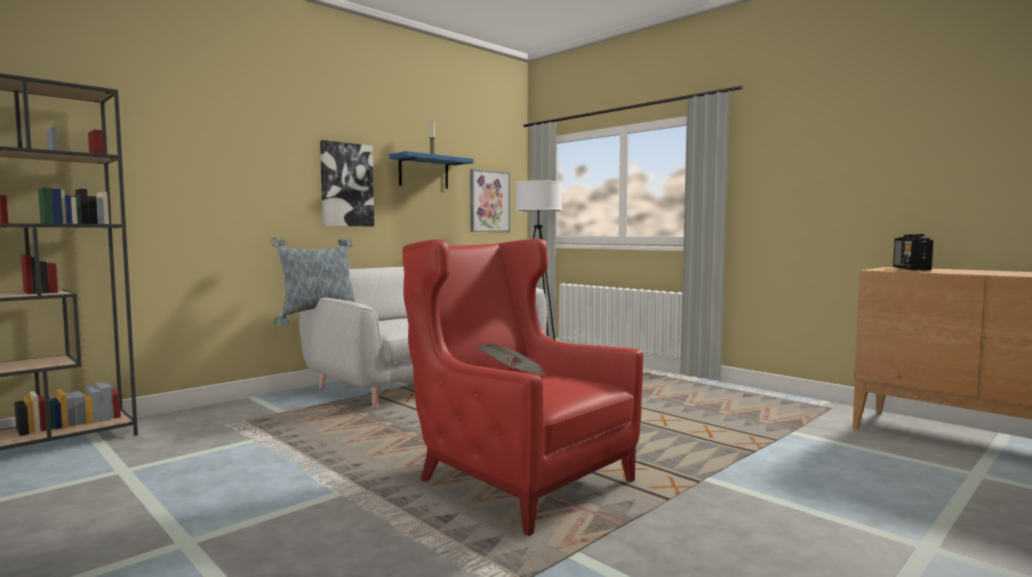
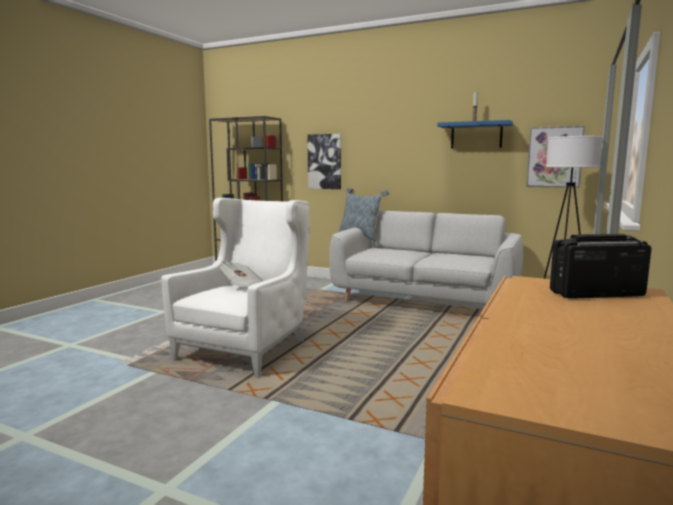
camera: 70 degrees right, 5 degrees up
(346, 185) = (407, 151): picture -> picture (325, 161)
(516, 479) = (247, 348): red armchair -> white armchair

